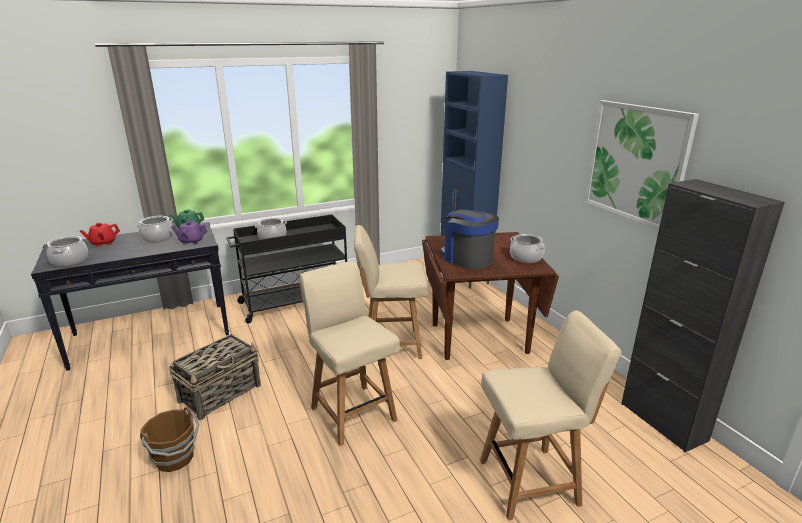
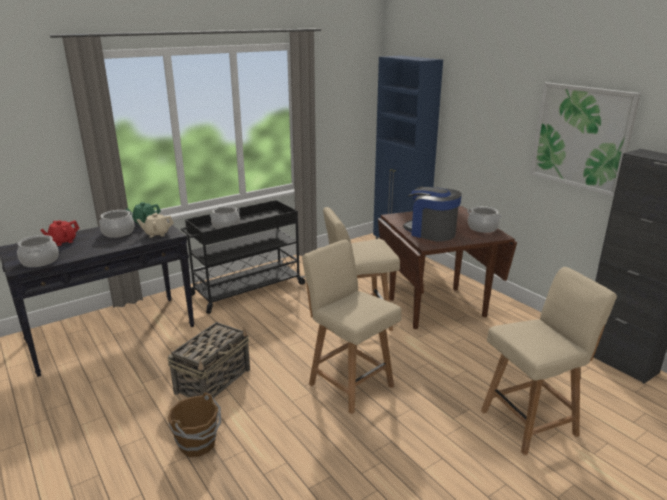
camera: 10 degrees left, 0 degrees up
(191, 241) = (157, 234): purple teapot -> beige teapot

